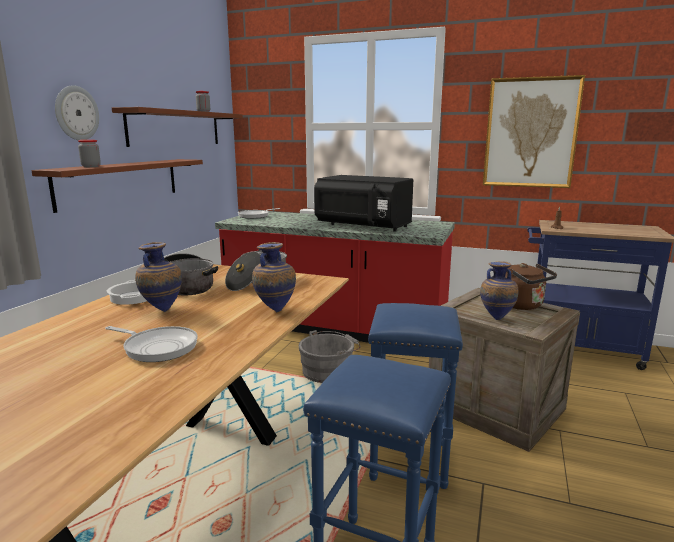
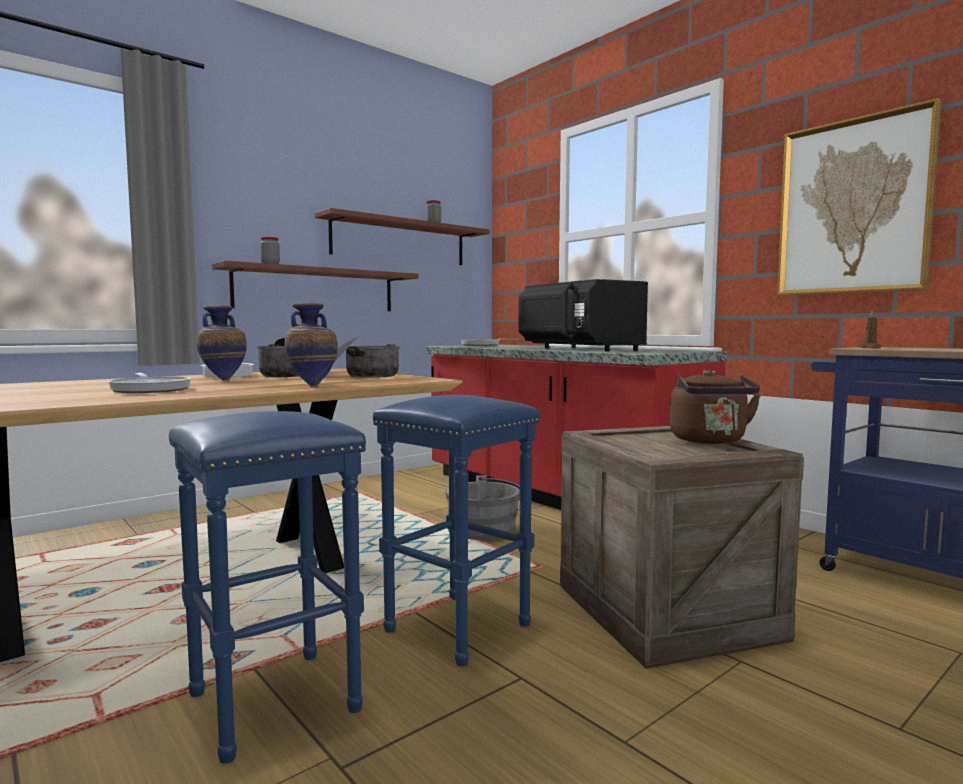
camera: 30 degrees right, 10 degrees down
(76, 113) = (271, 215): wall clock -> none
(496, 318) = (639, 446): vase -> none

